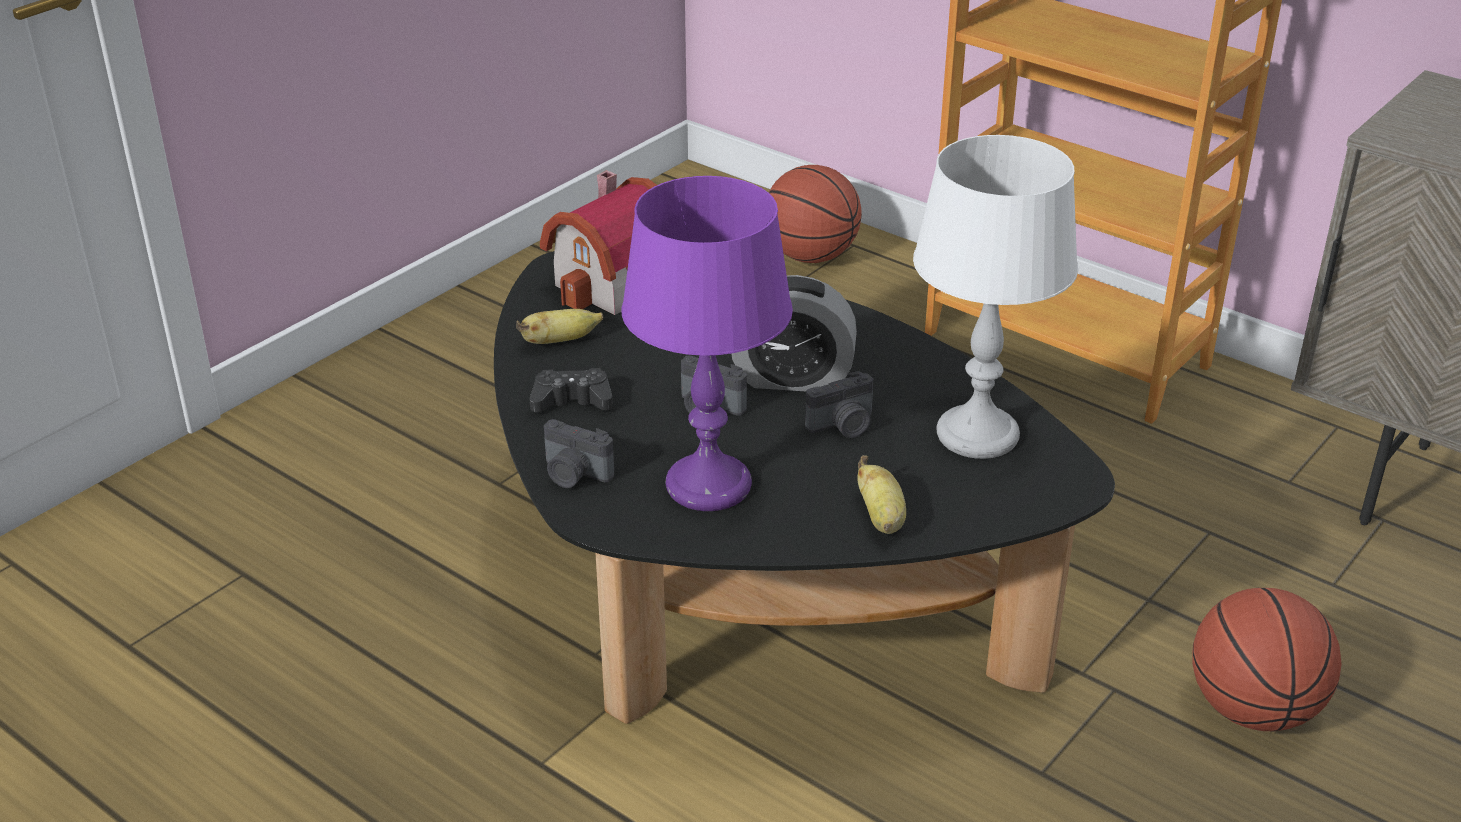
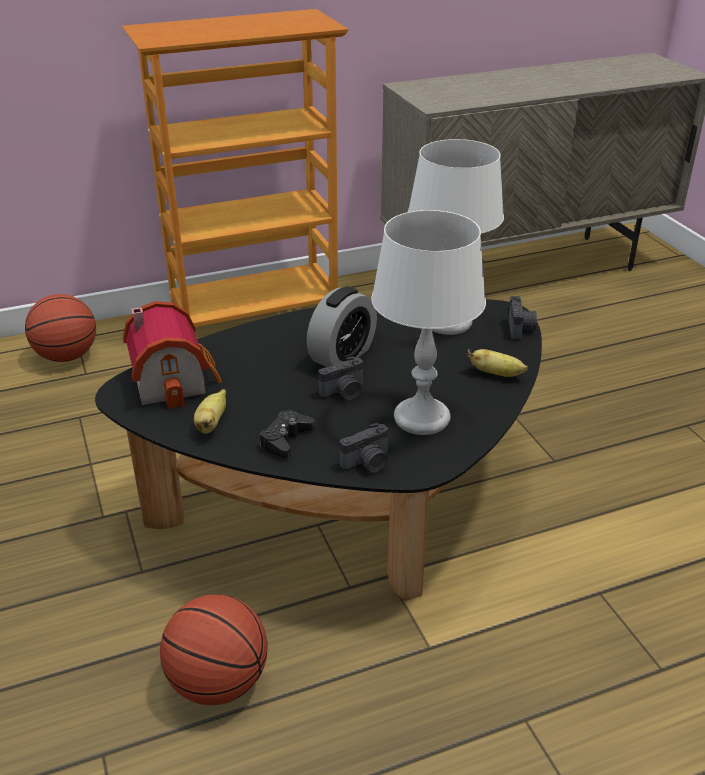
camera: 60 degrees left, 0 degrees up
(707, 485) = (421, 418): purple table lamp -> white table lamp
(843, 426) = (404, 356): camera -> camera (521, 329)
(1253, 710) = (552, 385): basketball -> basketball (219, 682)

